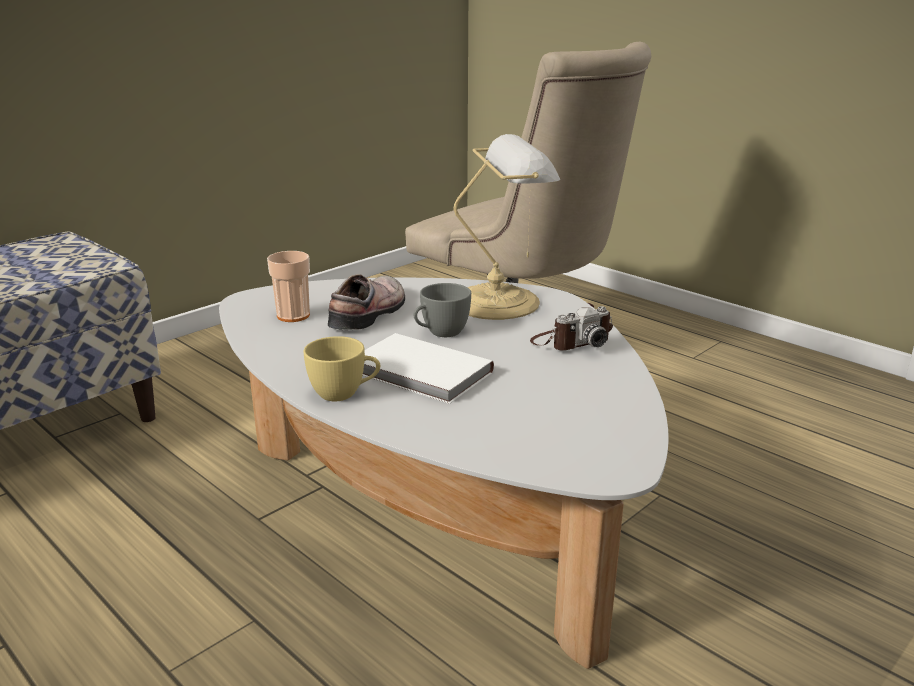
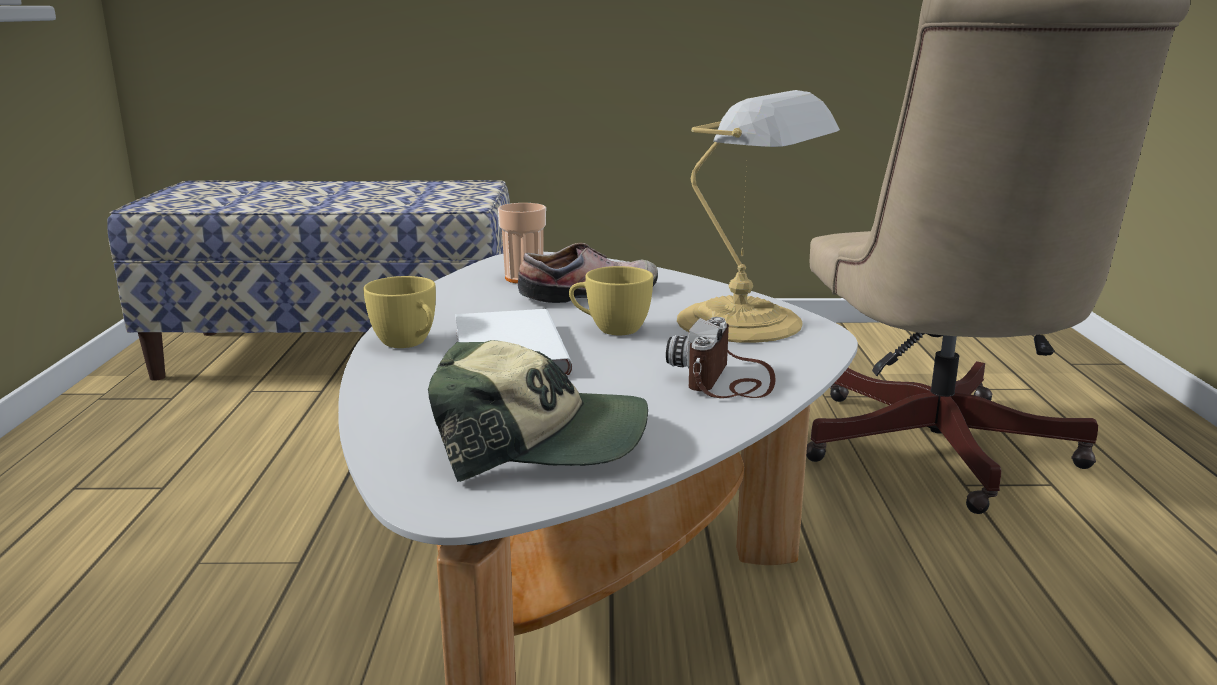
camera: 45 degrees right, 5 degrees down
(440, 333) = (610, 329): grey cup -> yellow cup
(570, 416) = (539, 440): none -> cap
(571, 341) = (728, 381): camera -> camera turned 90 degrees clockwise

